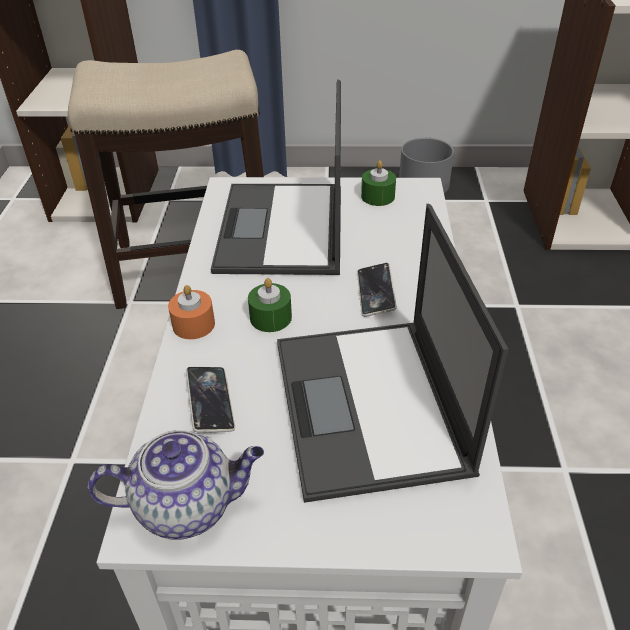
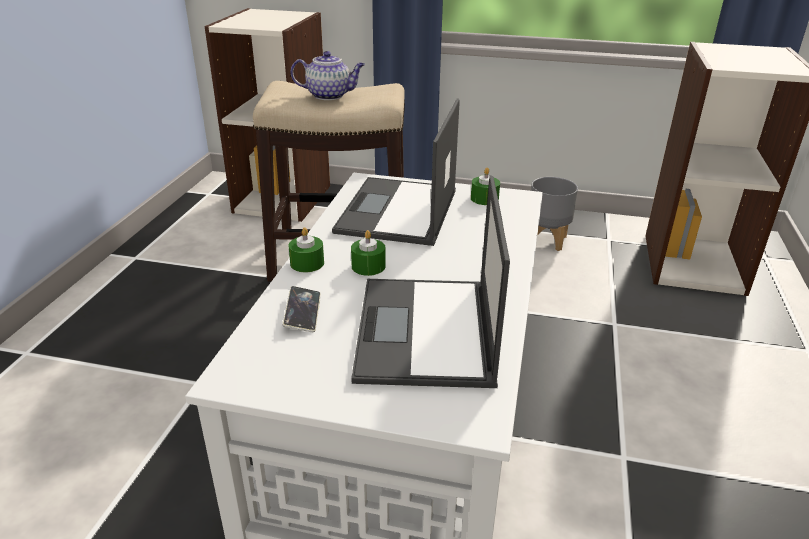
camera: 10 degrees right, 10 degrees down
(188, 505) = (263, 372): teapot -> teapot (330, 95)
(193, 324) = (307, 263): orange candle -> green candle
(375, 293) = (458, 261): phone -> none

